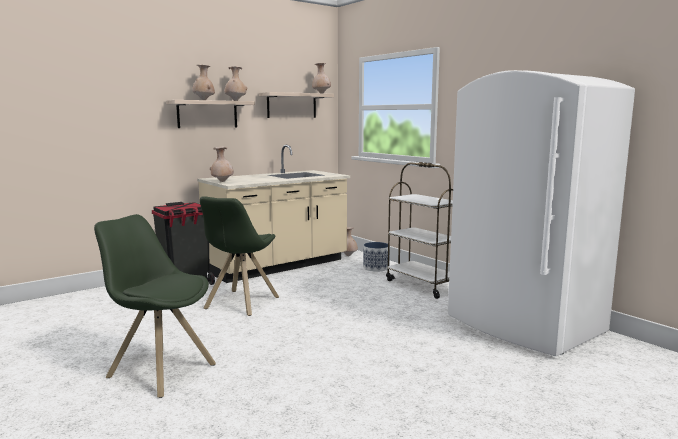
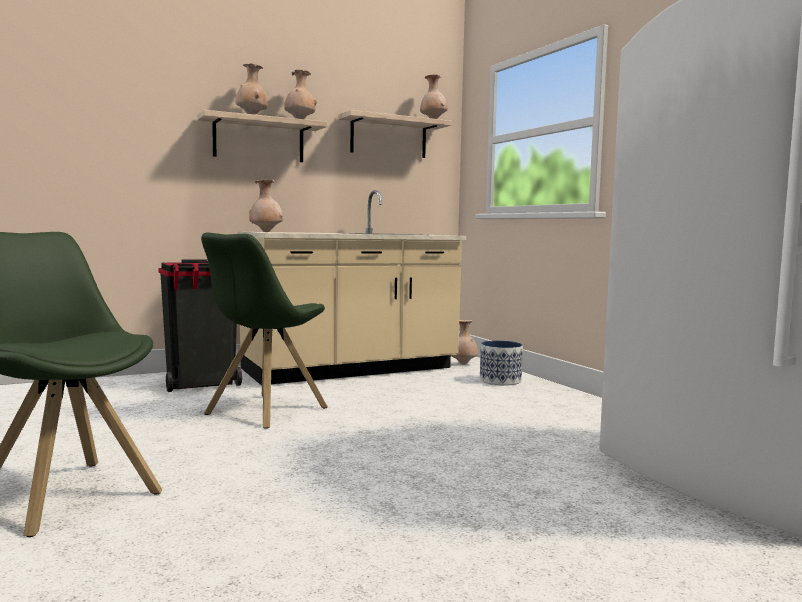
camera: 10 degrees right, 5 degrees down
(421, 285) = (567, 408): white cart -> none

